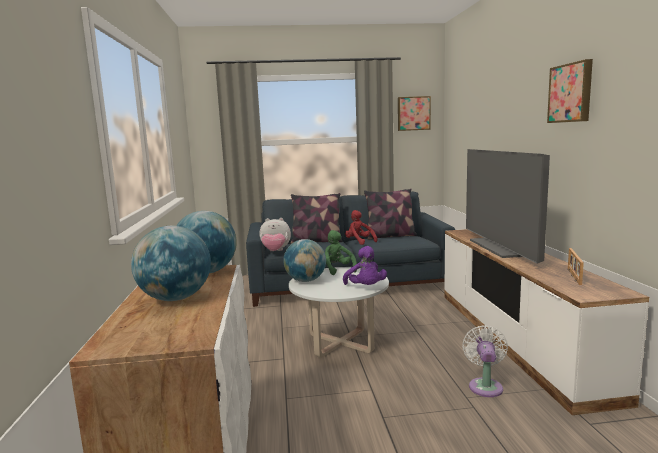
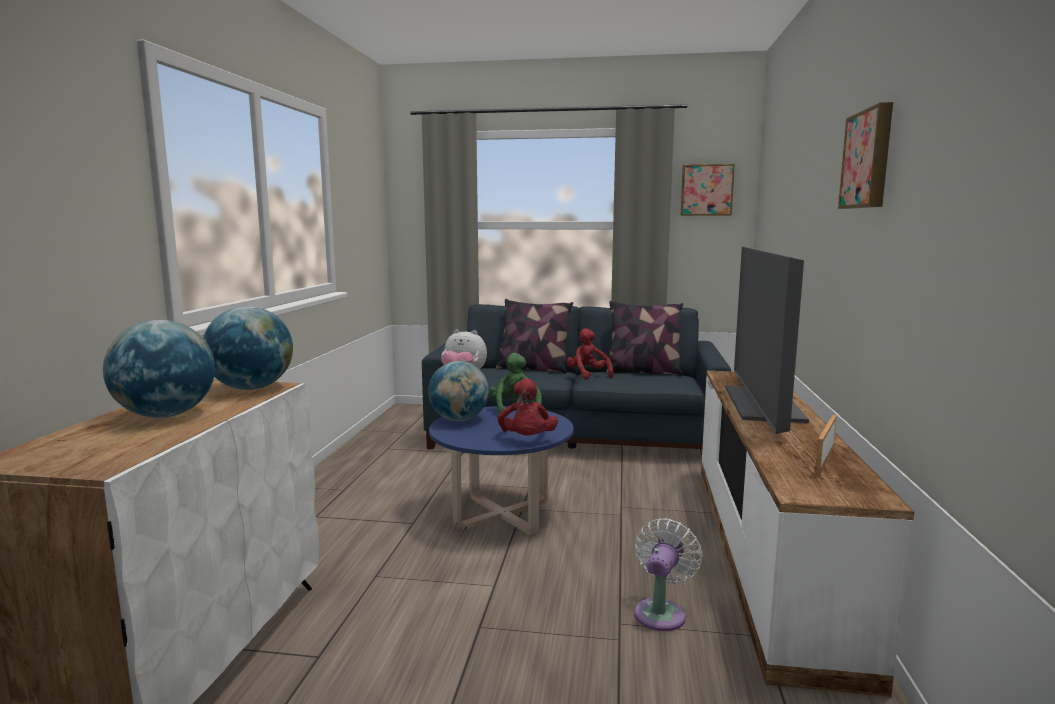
camera: 15 degrees right, 0 degrees up
(340, 343) = (502, 515): white coffee table -> blue coffee table
(365, 288) = (527, 439): purple plush toy -> red plush toy

